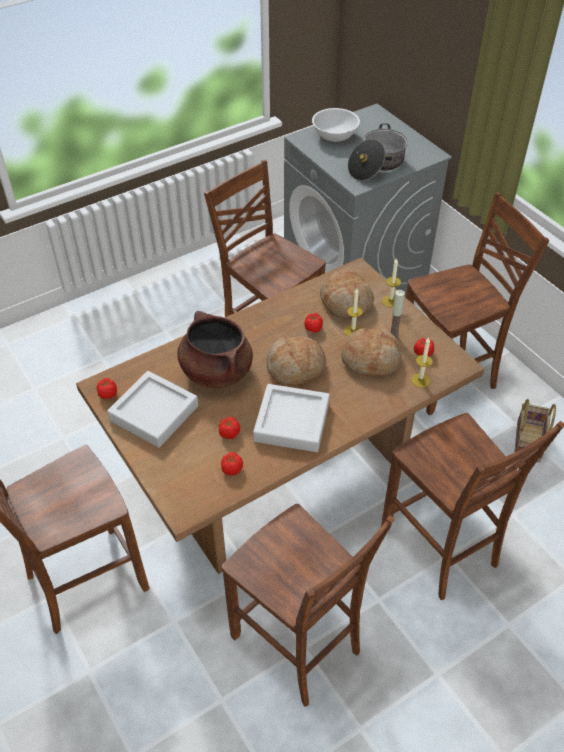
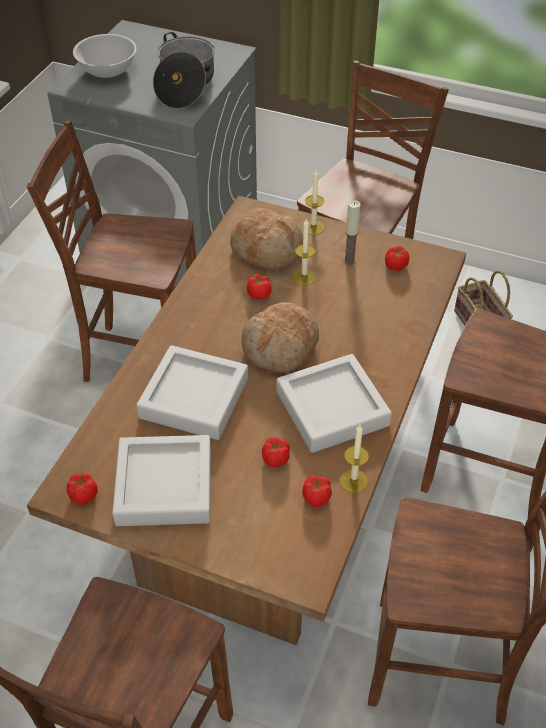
camera: 35 degrees left, 0 degrees up
(216, 371) = (194, 398): brown cooking pot -> grey tray
(371, 359) = (351, 298): bread -> none
(420, 380) = (419, 295): candle -> candle (353, 481)

